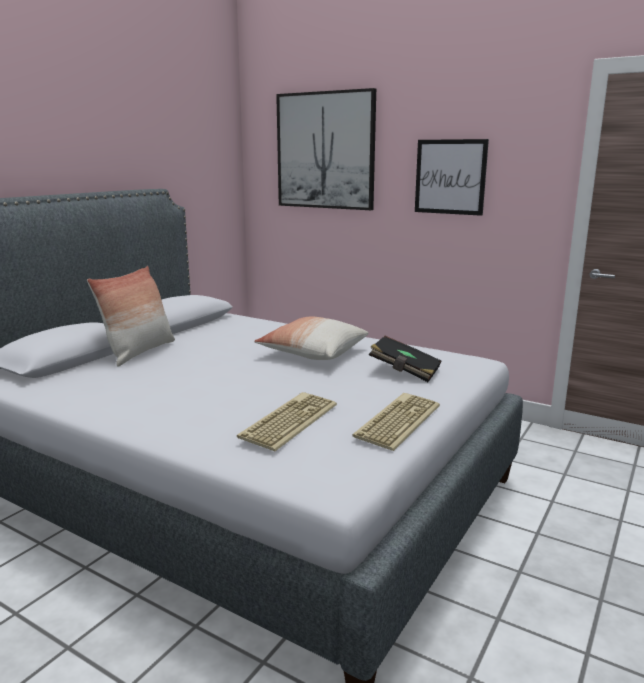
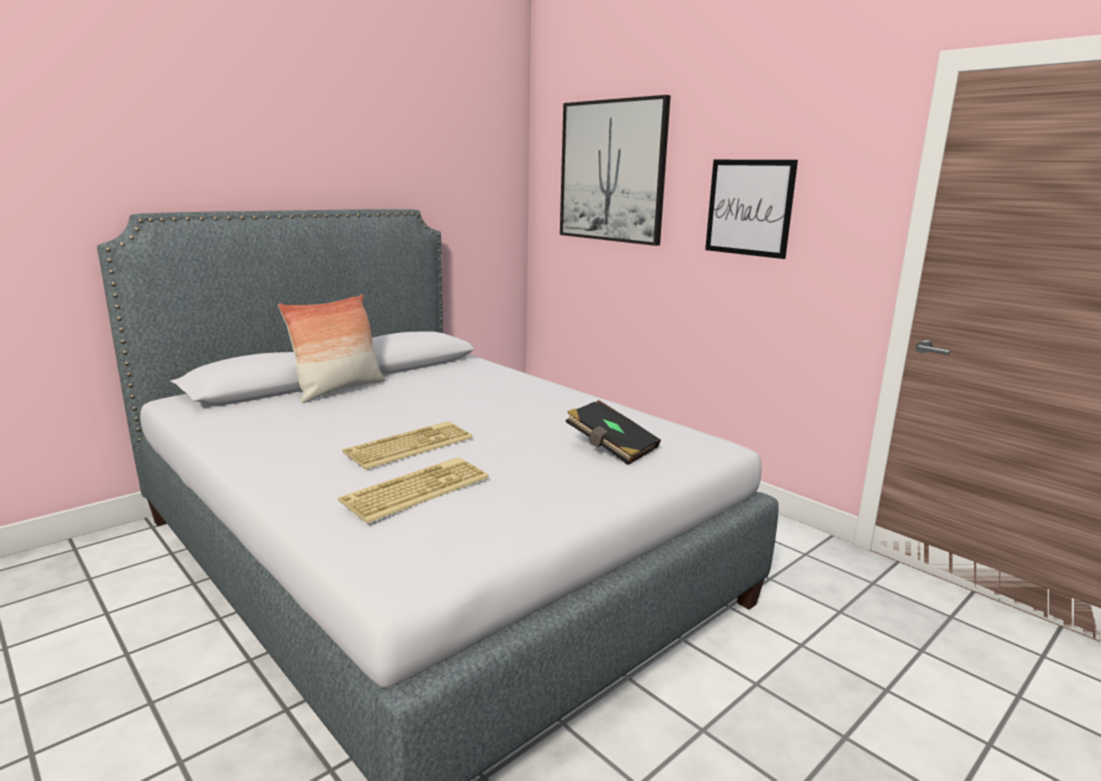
camera: 15 degrees right, 0 degrees up
(313, 353) = (522, 412): pillow -> none
(397, 421) = (545, 508): keyboard -> keyboard (409, 445)

